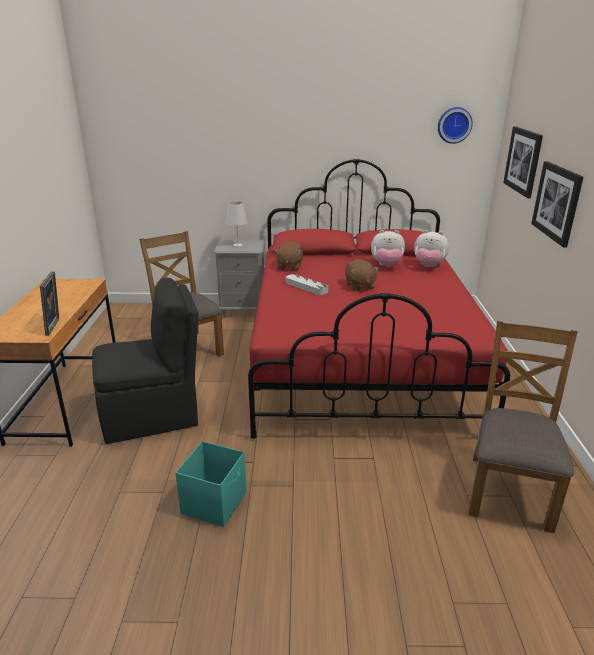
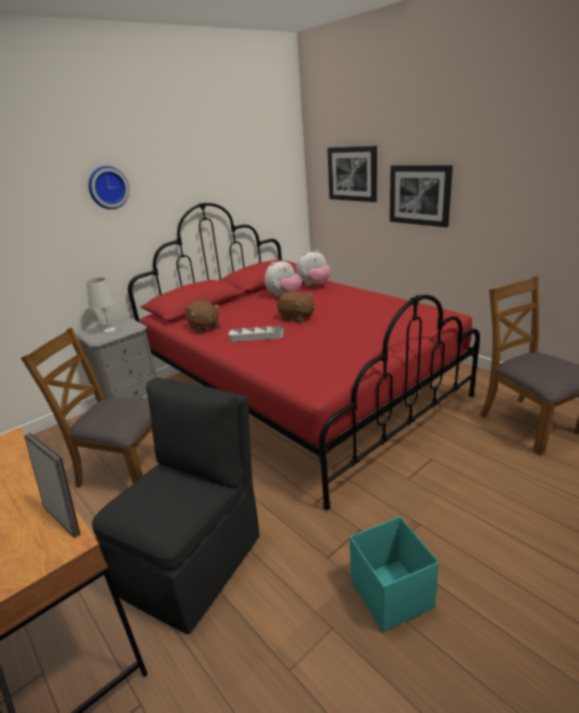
camera: 40 degrees left, 0 degrees up
(454, 125) = (271, 156): wall clock -> wall clock (107, 187)

